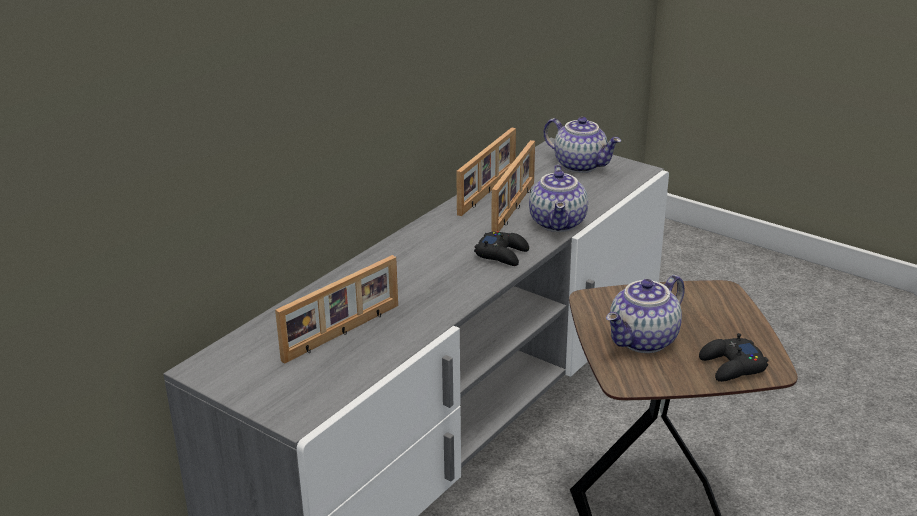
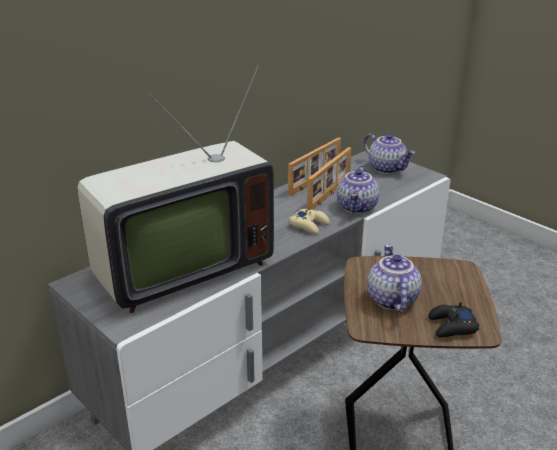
camera: 10 degrees right, 0 degrees up
(343, 333) = (178, 269): picture frame -> television
(502, 254) = (310, 225): black game controller -> beige game controller
(644, 341) = (391, 299): teapot -> teapot turned 120 degrees clockwise

